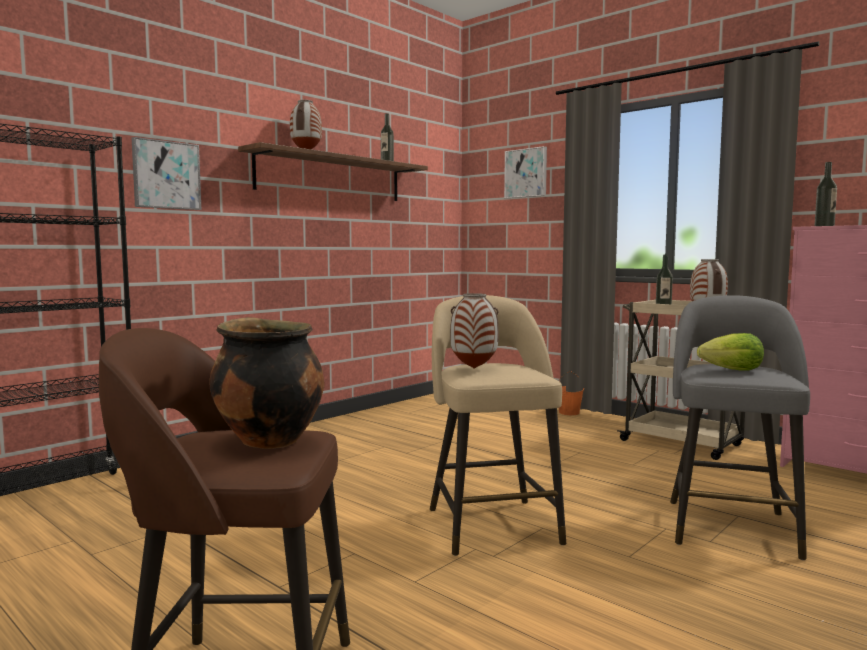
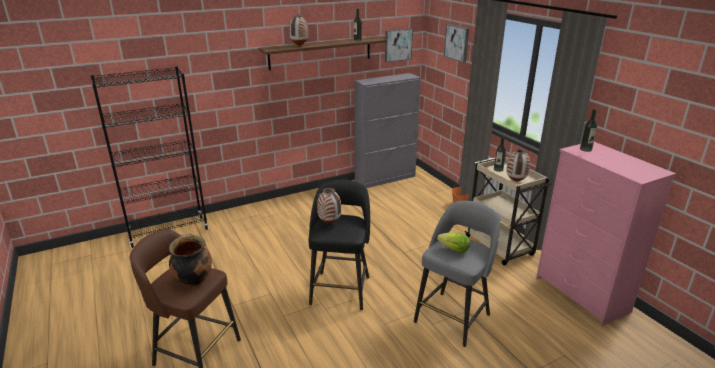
camera: 20 degrees right, 20 degrees up
(166, 175) = (217, 72): picture -> picture (398, 45)
(428, 401) = (385, 179): none -> grey cabinet
(492, 524) = (341, 289): beige stool -> black stool

